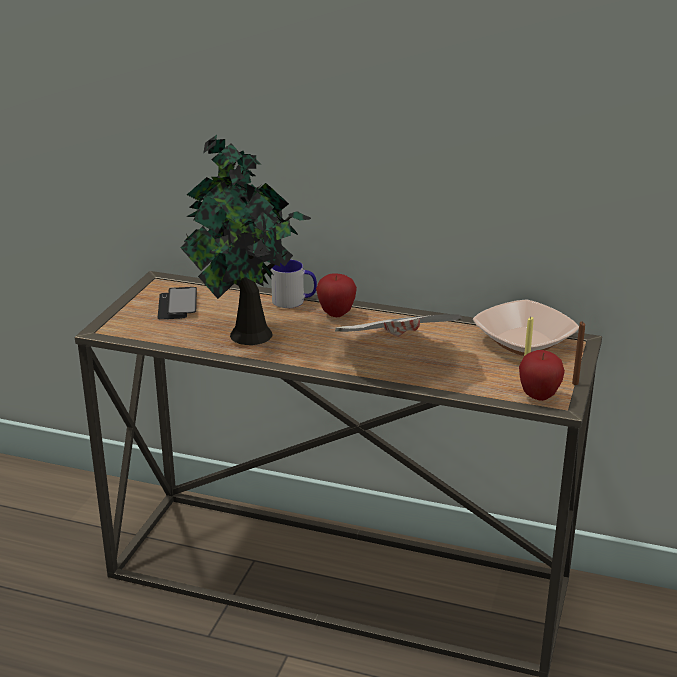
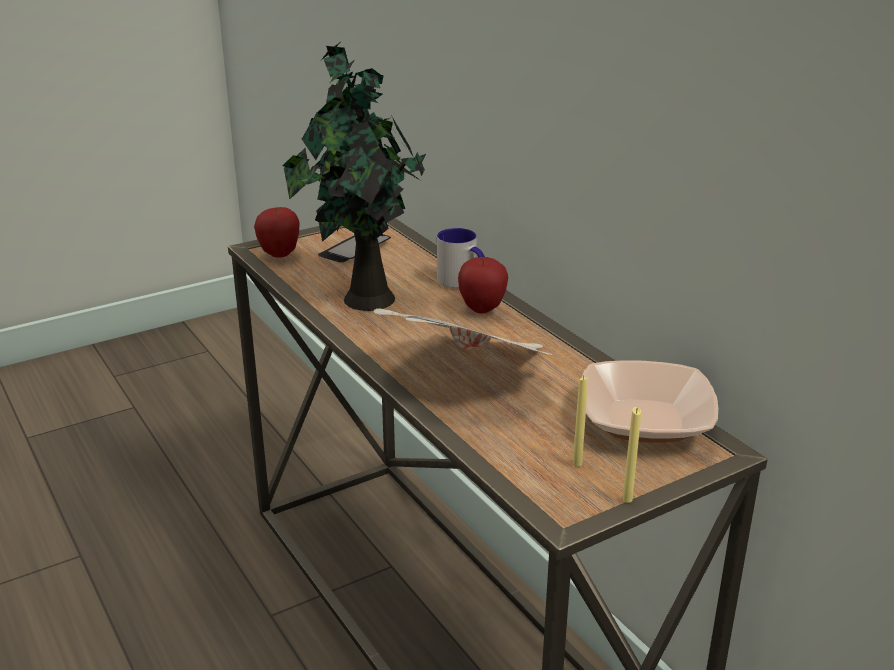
camera: 40 degrees right, 0 degrees up
(538, 396) = (553, 493): apple -> apple (279, 254)
(575, 383) = (627, 500): brown candle -> yellow candle

